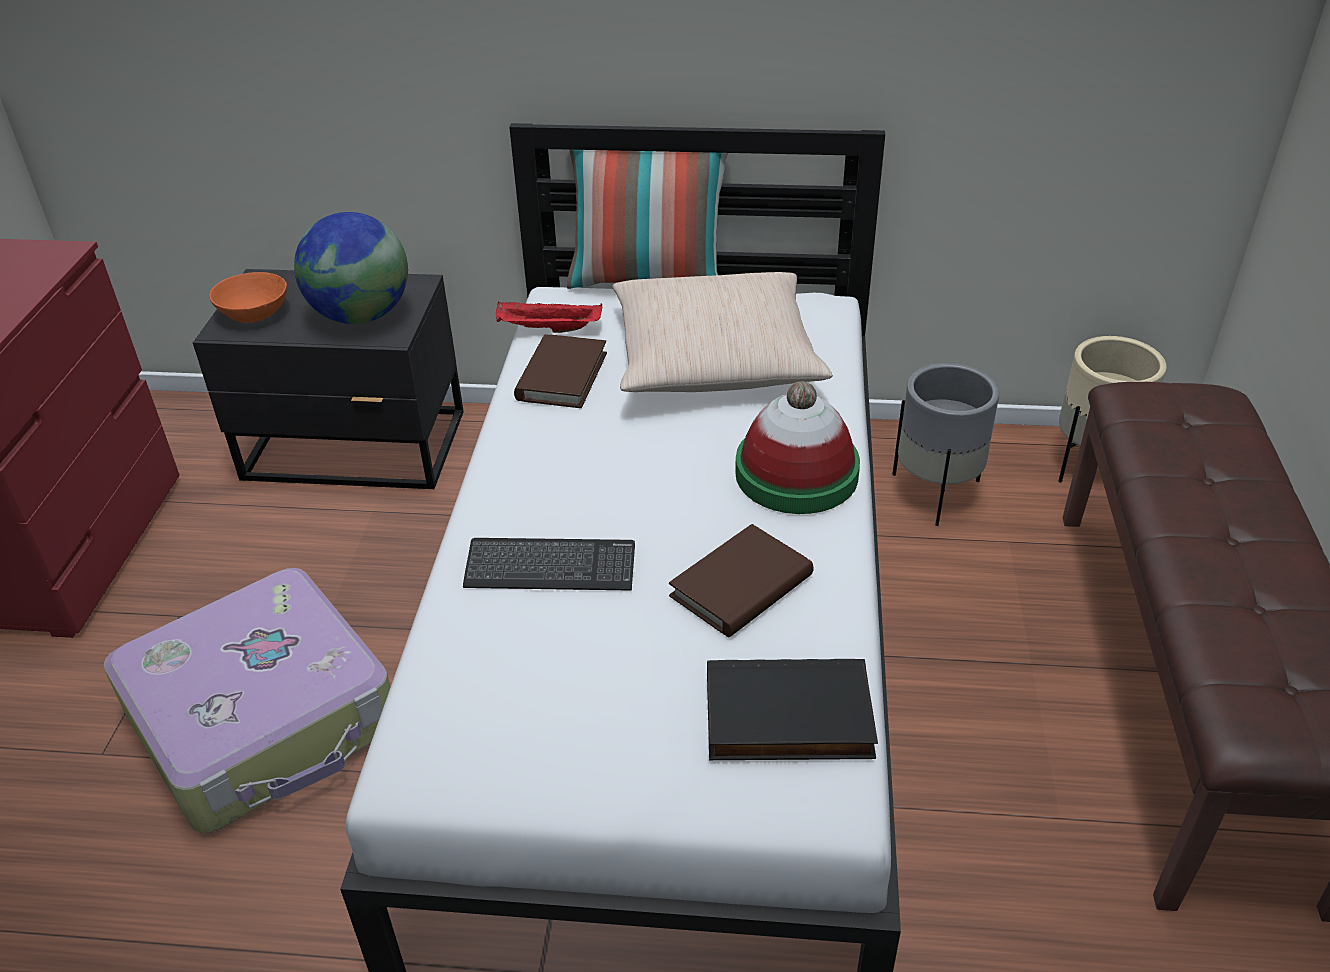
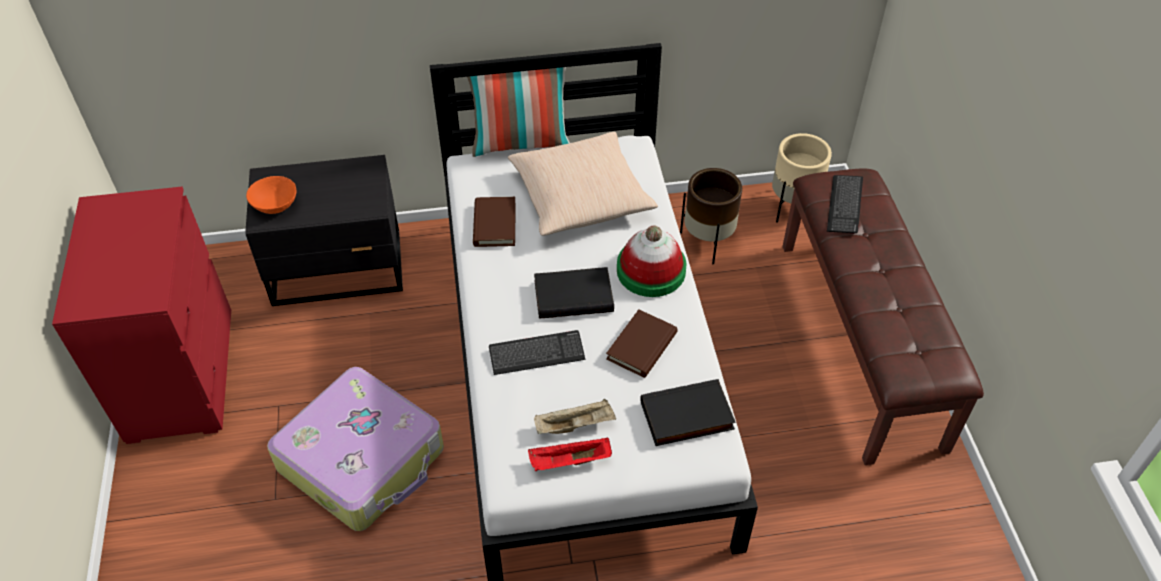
camera: 15 degrees left, 10 degrees up
(361, 315) = (346, 195): globe -> none
(548, 329) = (472, 190): red tray -> red tray (569, 462)
(573, 695) = (575, 425): none -> beige tray
(650, 489) = (574, 295): none -> black book
(937, 493) = (708, 242): grey planter -> brown planter
(1175, 431) = (844, 205): none -> keyboard

